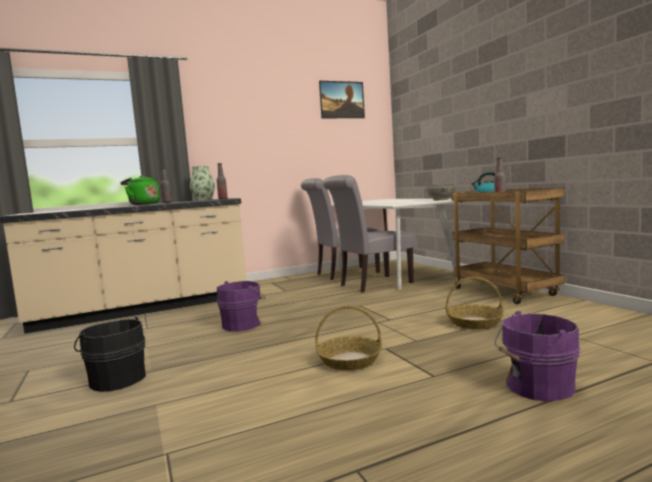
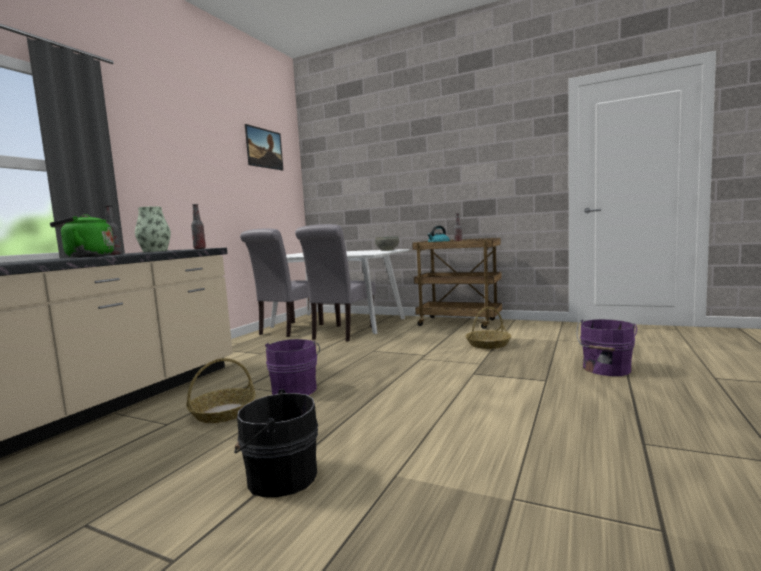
camera: 40 degrees left, 0 degrees up
(350, 360) = (469, 388): basket -> basket (223, 412)

